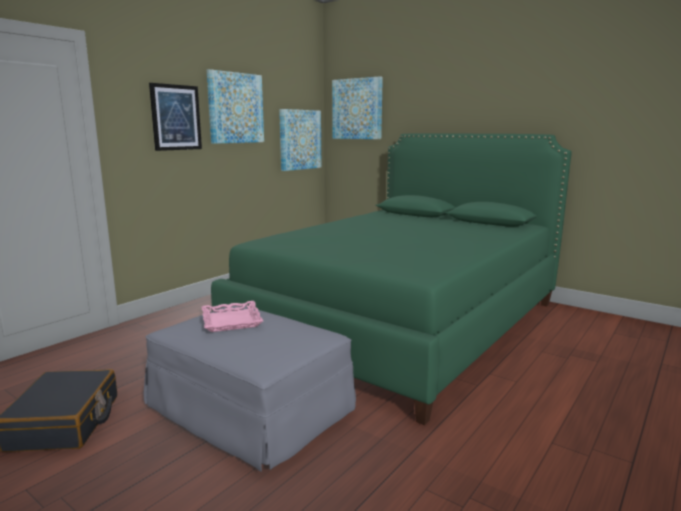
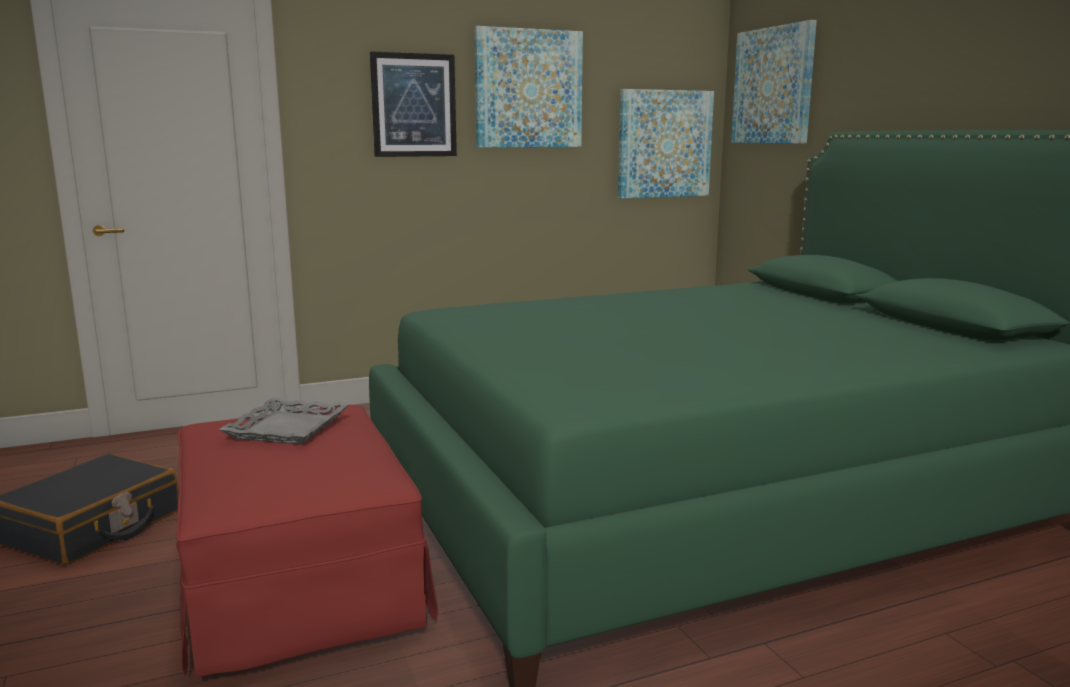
camera: 30 degrees right, 0 degrees up
(231, 321) = (287, 428): pink tray -> grey tray
(251, 411) = (298, 582): grey ottoman -> red ottoman

